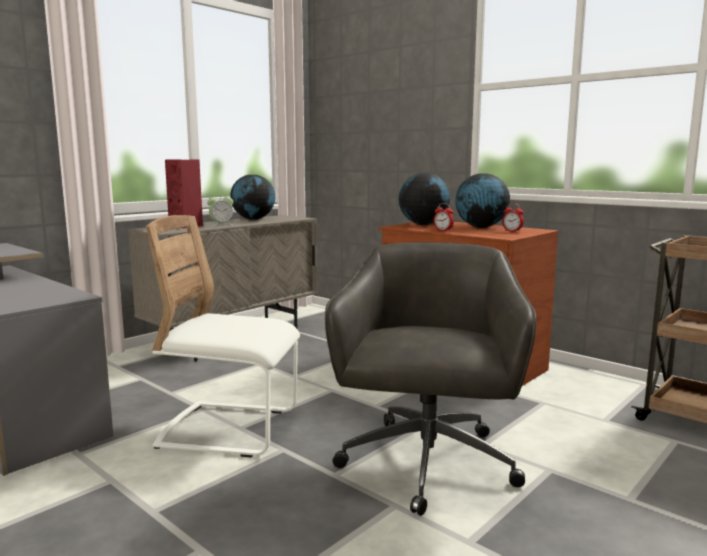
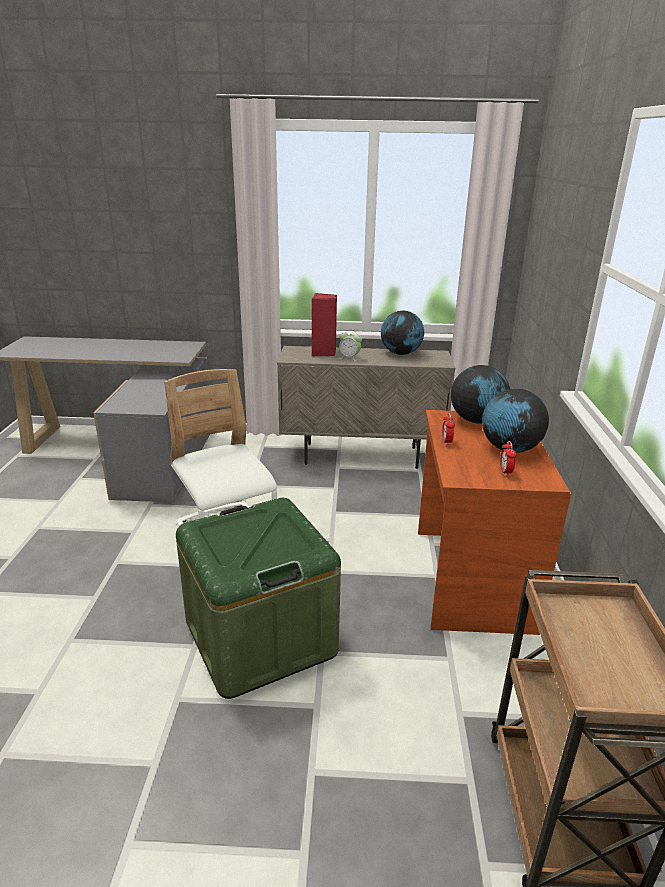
camera: 50 degrees right, 15 degrees up
(427, 465) = (260, 637): grey office chair -> green storage box

